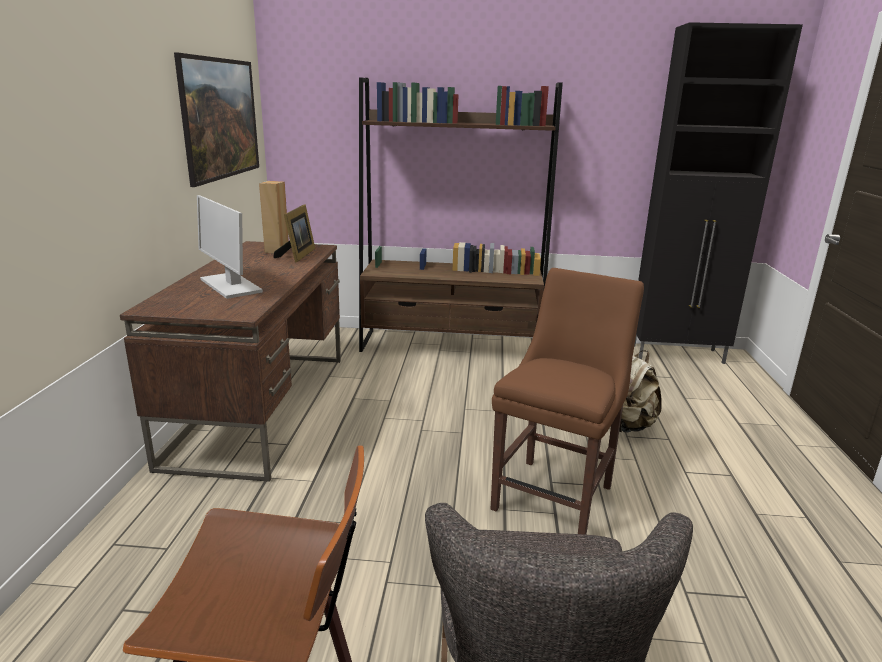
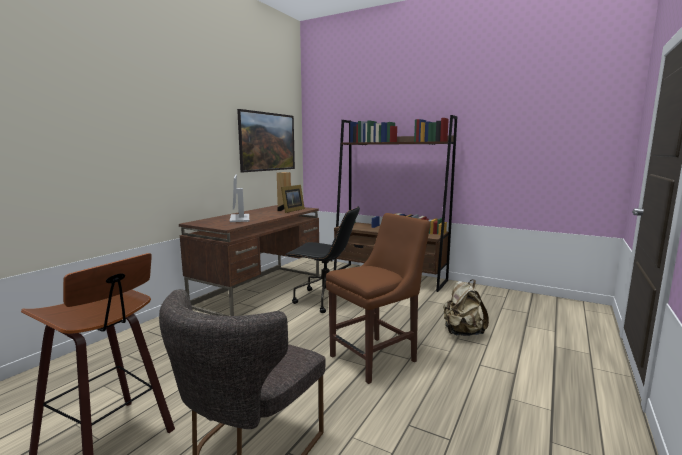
camera: 25 degrees right, 10 degrees down
(390, 406) = (324, 300): none -> black office chair
(678, 354) = (548, 301): black cabinet -> none

